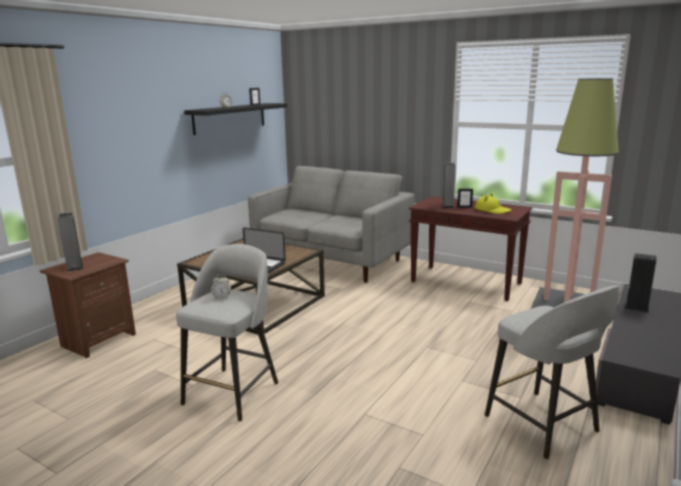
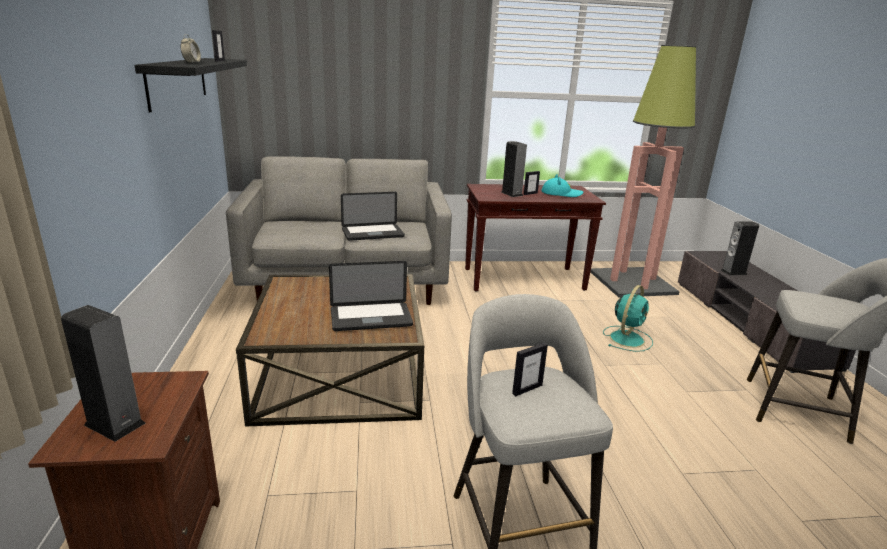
camera: 40 degrees left, 5 degrees up
(222, 297) = (527, 389): alarm clock -> picture frame
(334, 222) = (373, 233): none -> laptop
(479, 338) = (627, 338): none -> turquoise fan
(492, 210) = (561, 194): yellow hat -> turquoise hat

